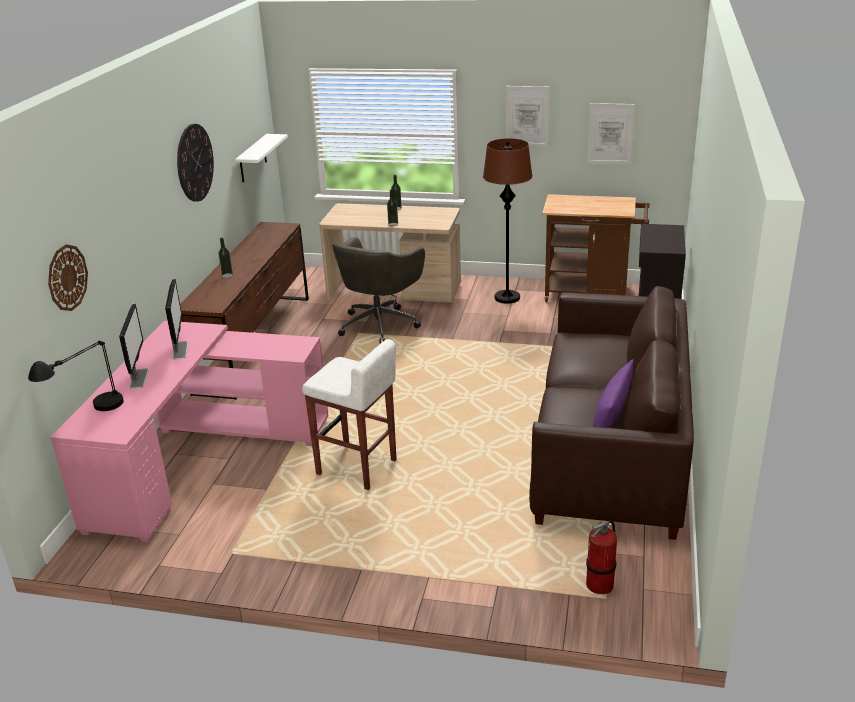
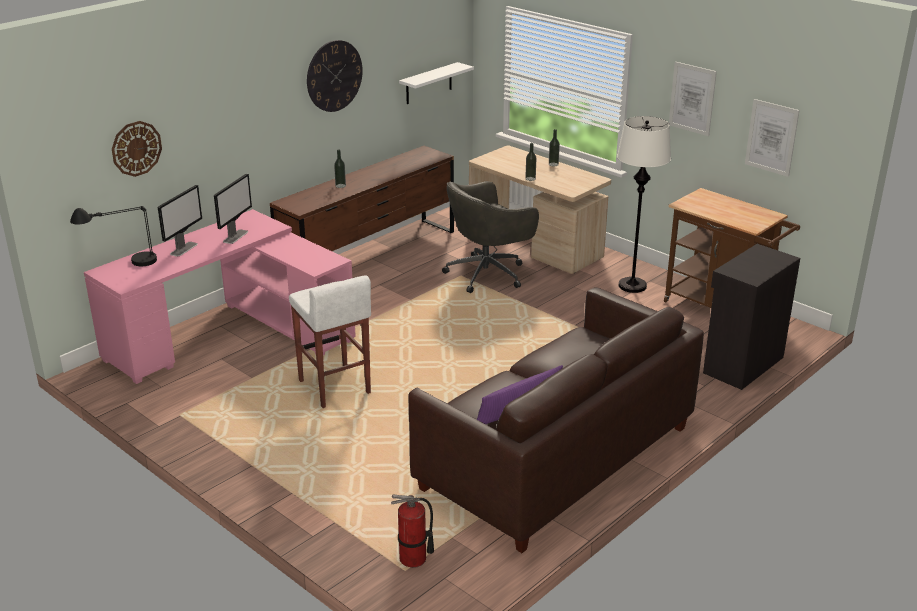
camera: 30 degrees right, 0 degrees up
(507, 297) = (632, 286): brown floor lamp -> white floor lamp

